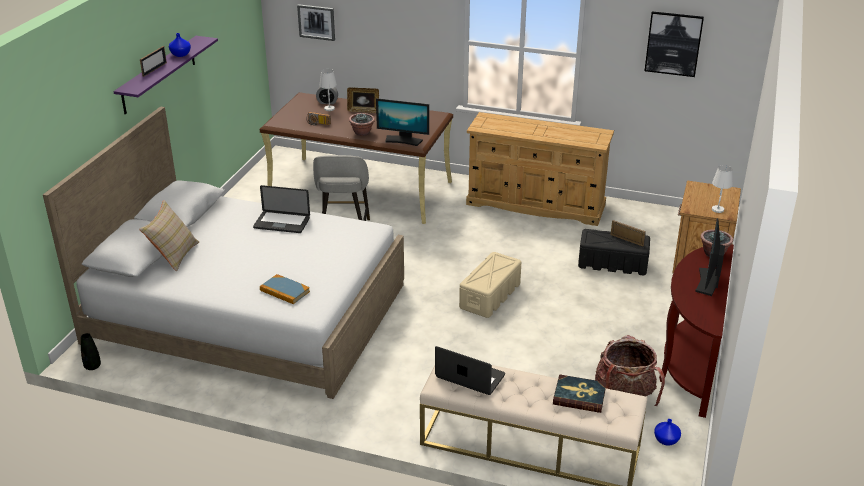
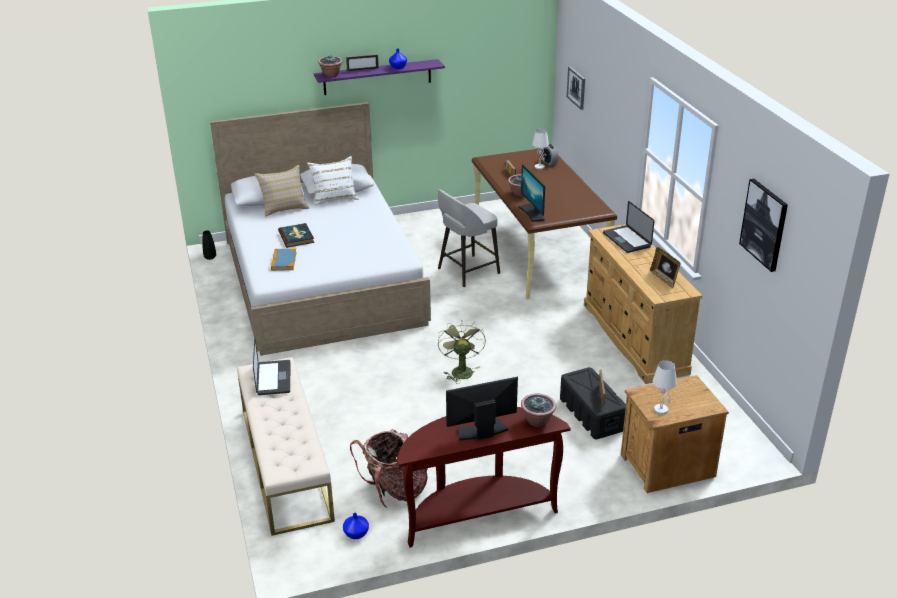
camera: 55 degrees right, 0 degrees up
(137, 85) = (331, 75): none -> potted plant
(200, 221) = (334, 197): none -> white pillow
(282, 223) = (368, 224): laptop -> laptop (626, 240)
(363, 111) = (557, 180): picture frame -> picture frame (664, 279)
(490, 296) = (460, 370): beige storage box -> green fan
(579, 396) = (295, 437): book -> book (296, 237)

